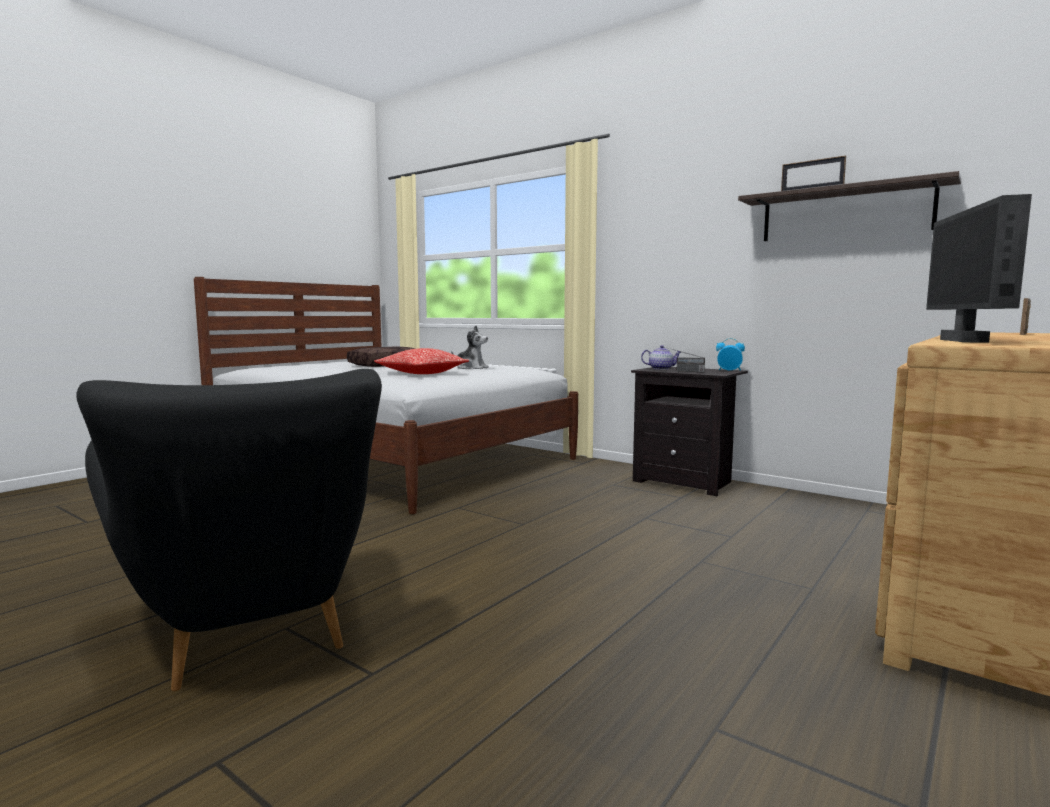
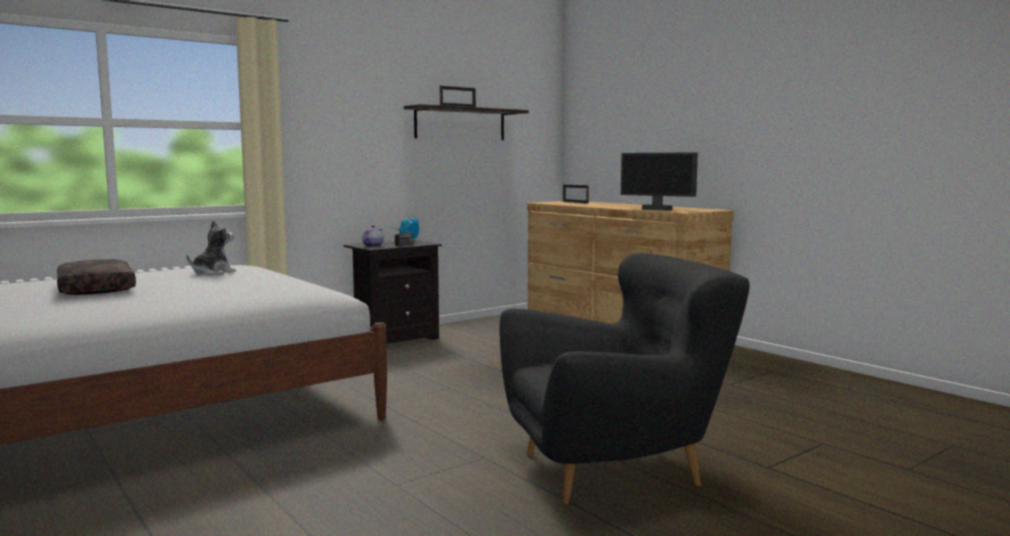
camera: 75 degrees left, 0 degrees up
(422, 373) = (244, 283): pillow -> none

